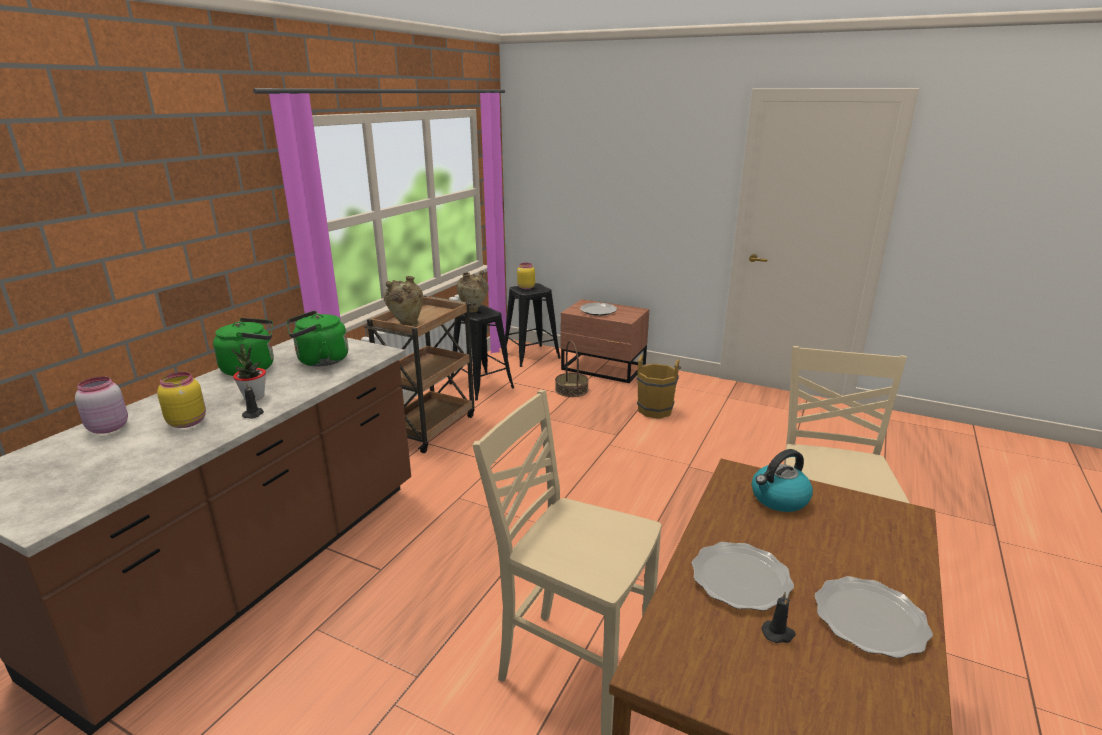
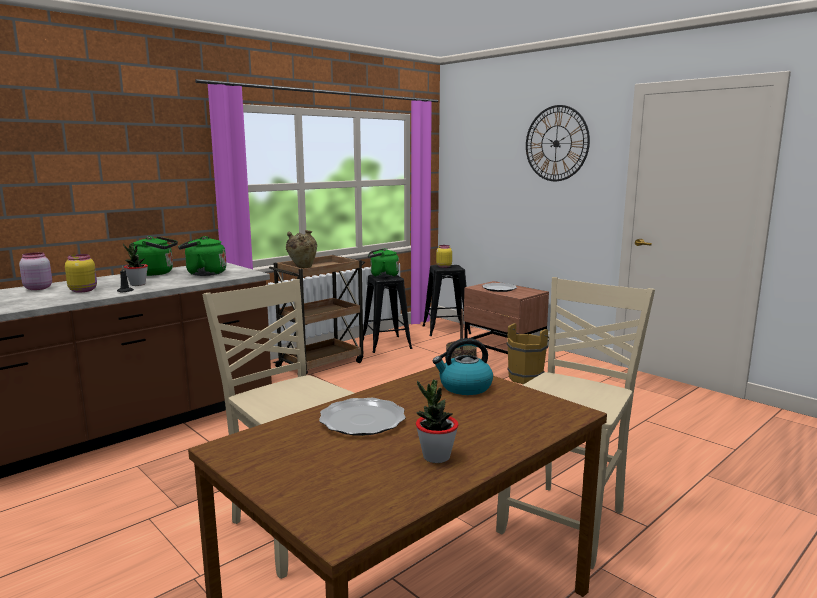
camera: 20 degrees right, 10 degrees down
(473, 310) = (382, 276): beige vase -> green kettle
(657, 149) = (556, 143): none -> wall clock
(778, 633) = (348, 450): black candle -> none
(869, 619) = (436, 457): plate -> potted plant

